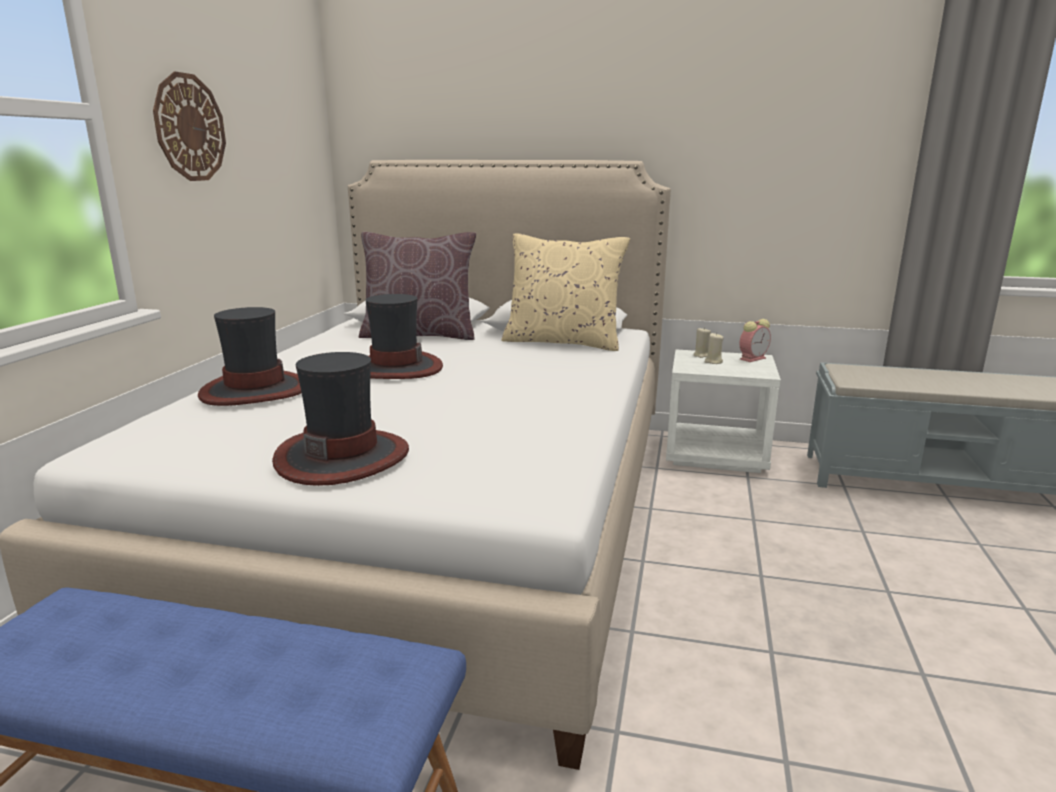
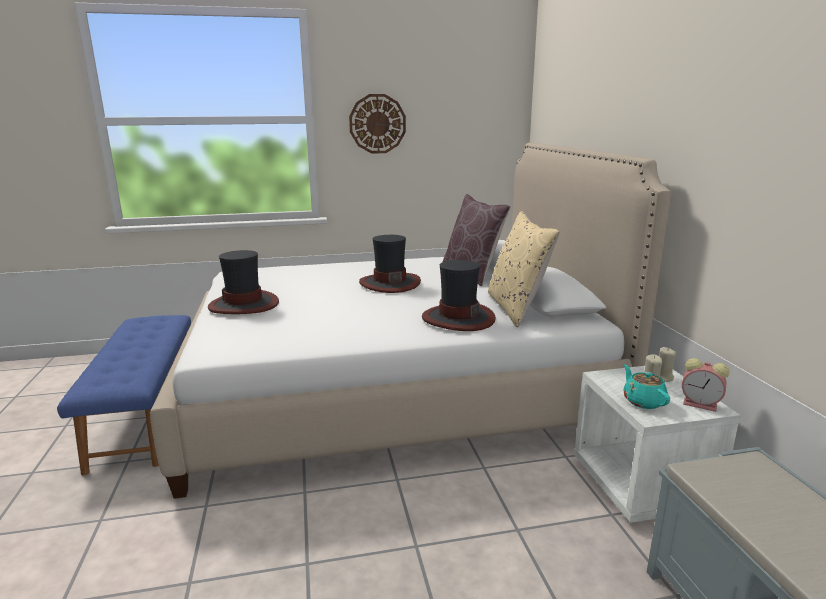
camera: 65 degrees right, 0 degrees up
(254, 391) = (319, 270): hat -> hat (458, 318)
(739, 369) = (643, 401): none -> turquoise teapot

